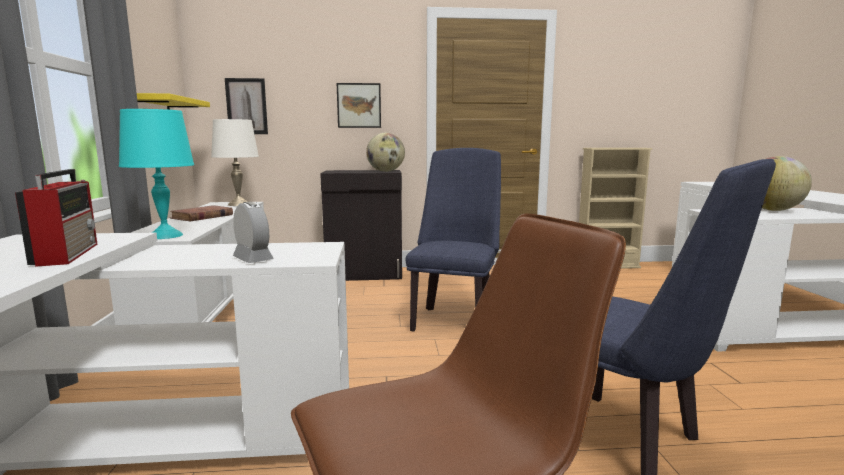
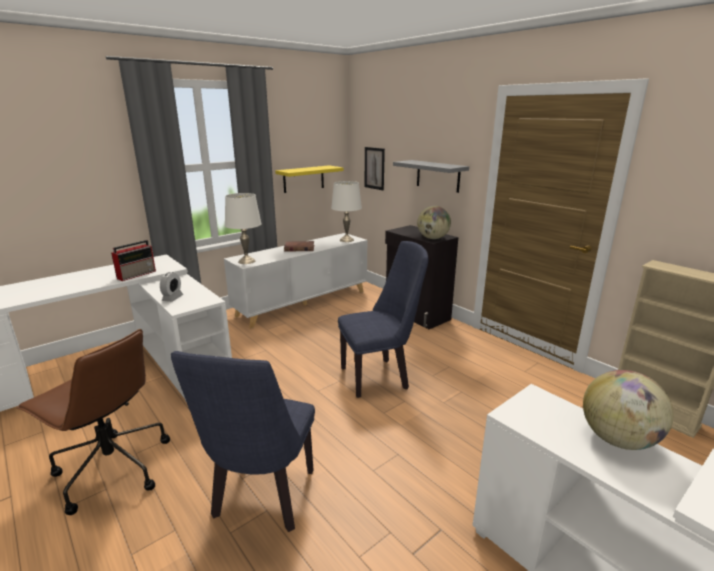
camera: 55 degrees right, 10 degrees up
(165, 236) = (246, 261): turquoise table lamp -> white table lamp
(359, 105) = (438, 176): picture -> grey shelf

